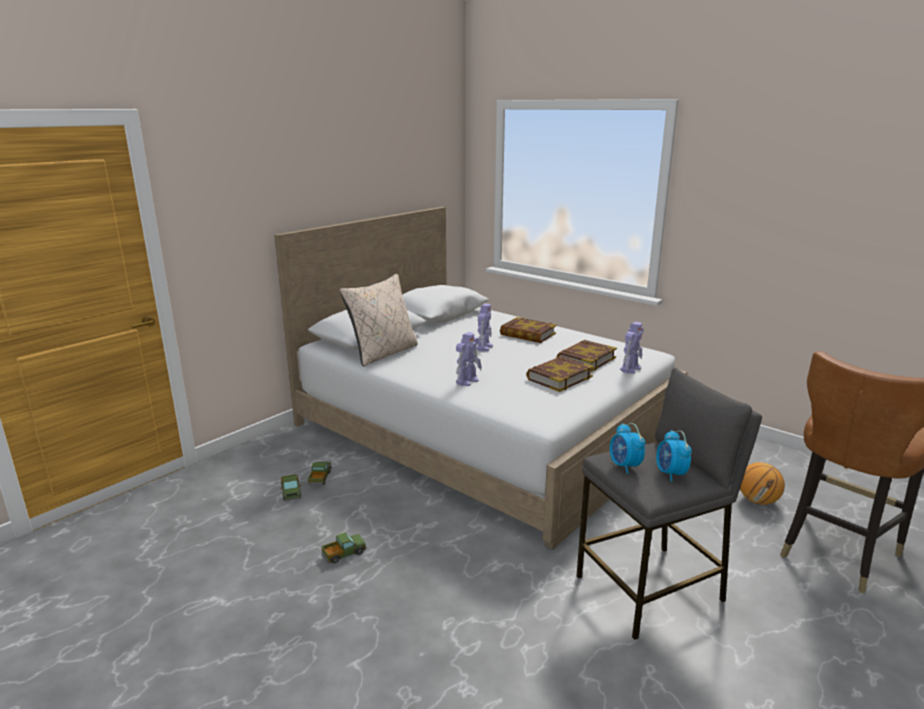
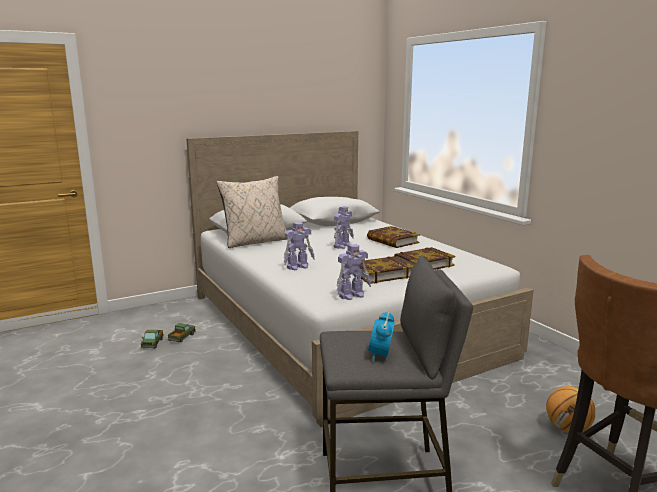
camera: 20 degrees right, 5 degrees down
(344, 554) = (150, 393): toy truck -> none
(624, 466) = (344, 342): alarm clock -> none
(630, 369) = (458, 275): toy robot -> toy robot (352, 295)

